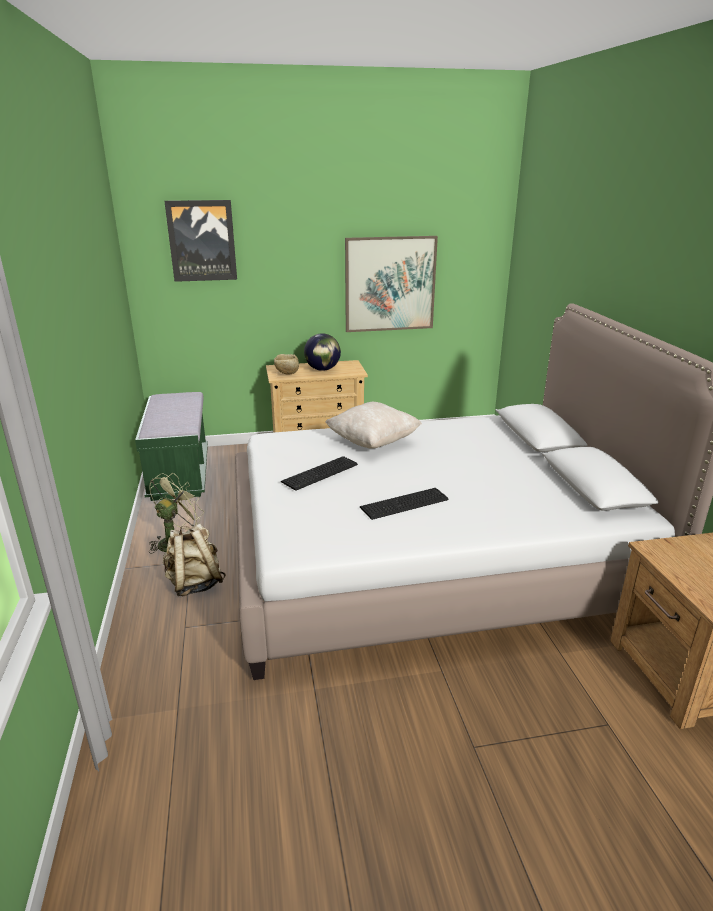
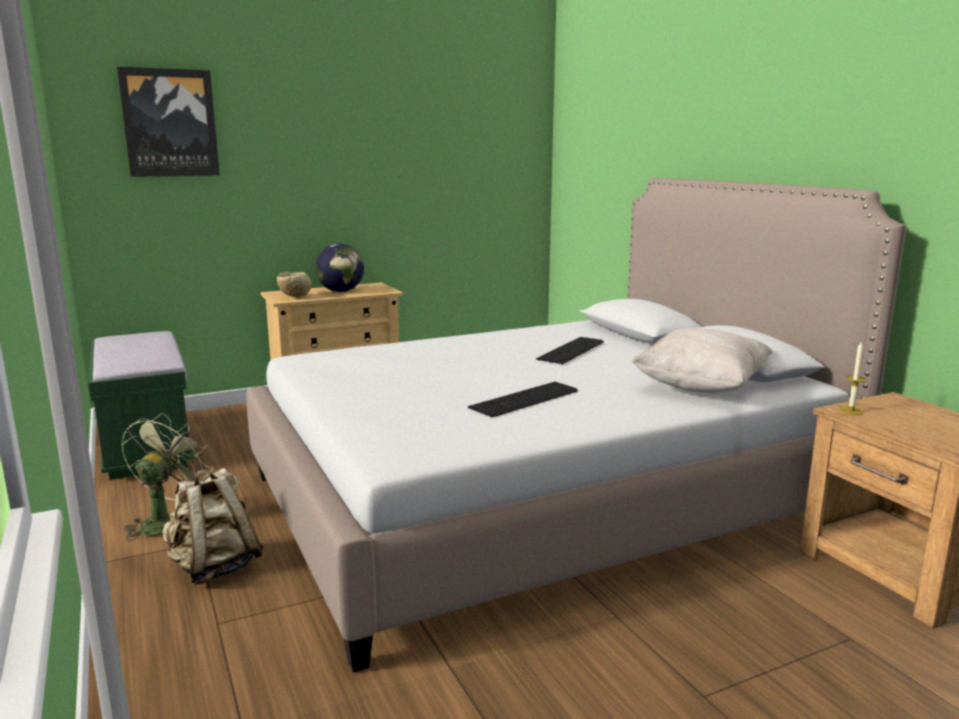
camera: 15 degrees left, 10 degrees down
(321, 473) = (396, 381): keyboard -> keyboard (573, 350)
(373, 442) = (444, 350): beige pillow -> beige pillow (701, 387)
(390, 284) = (416, 185): picture -> none
(658, 549) = (851, 411): none -> candle

